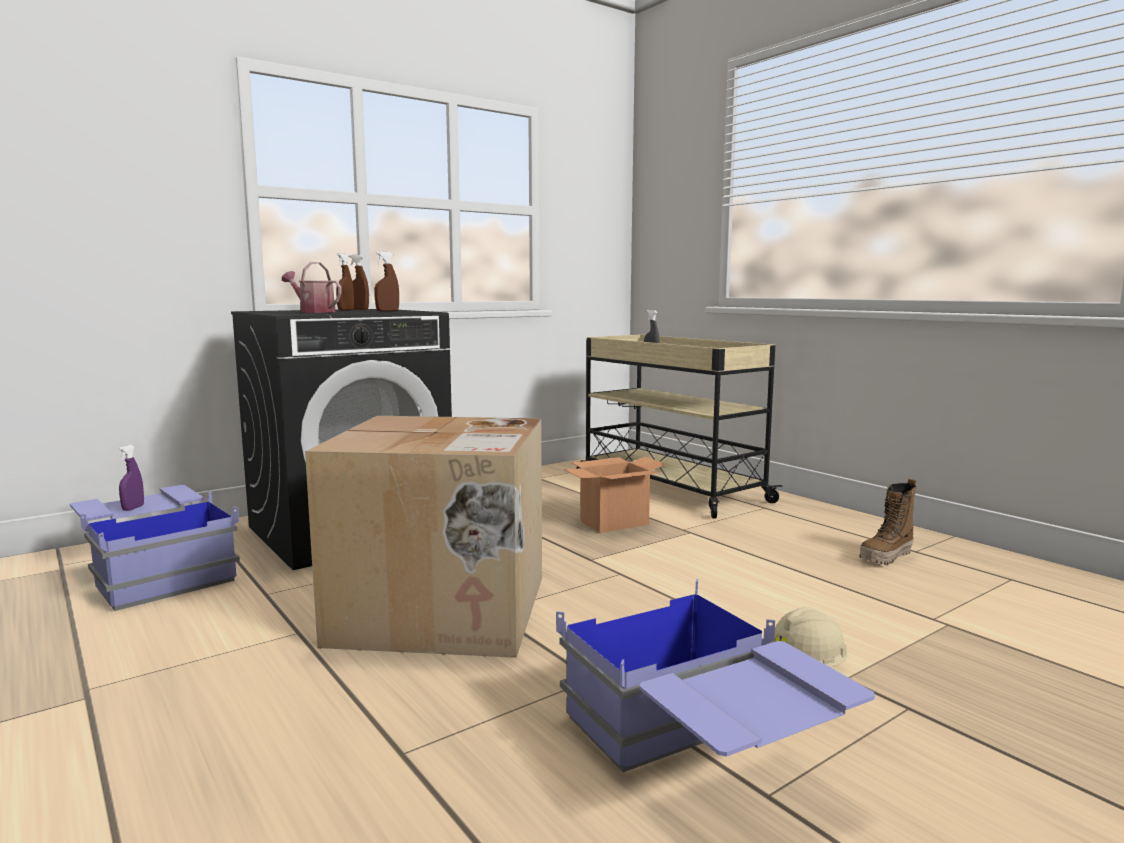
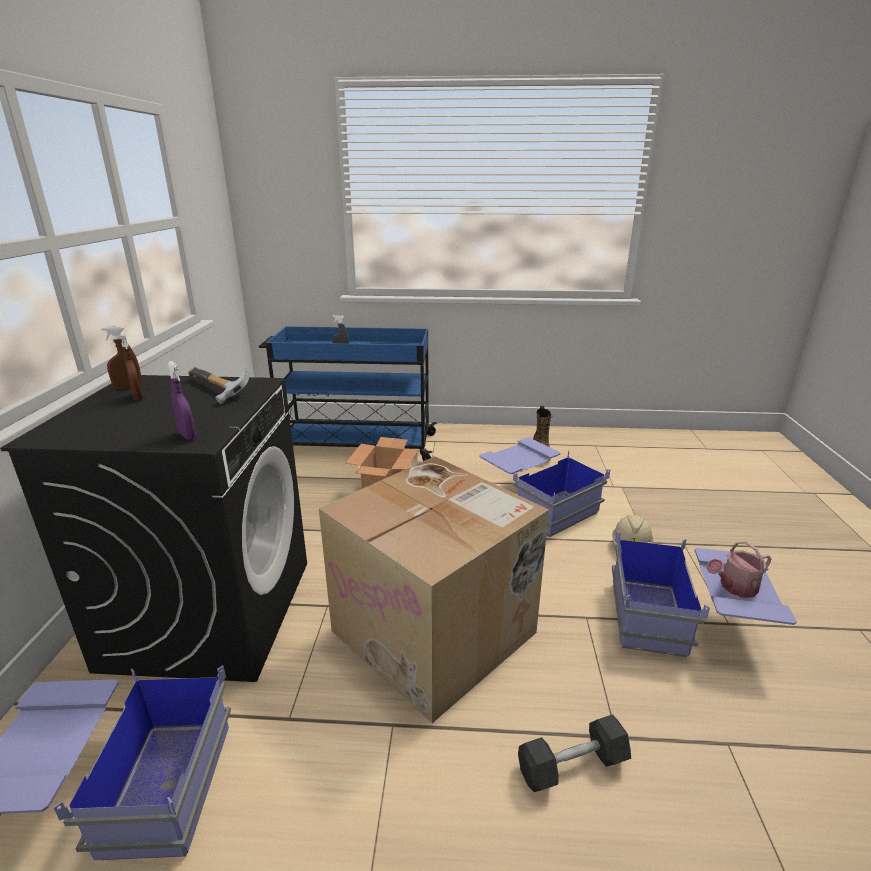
camera: 50 degrees left, 15 degrees up
(133, 508) = (48, 750): purple spray bottle -> purple spray bottle (187, 436)
(314, 312) = (152, 419): watering can -> watering can (734, 587)
(329, 736) = (572, 765): none -> grey dumbbell
(387, 311) = (214, 391): brown spray bottle -> hammer
(668, 487) = (355, 446): beige cart -> blue cart
(770, 587) = (537, 502): none -> blue storage box

